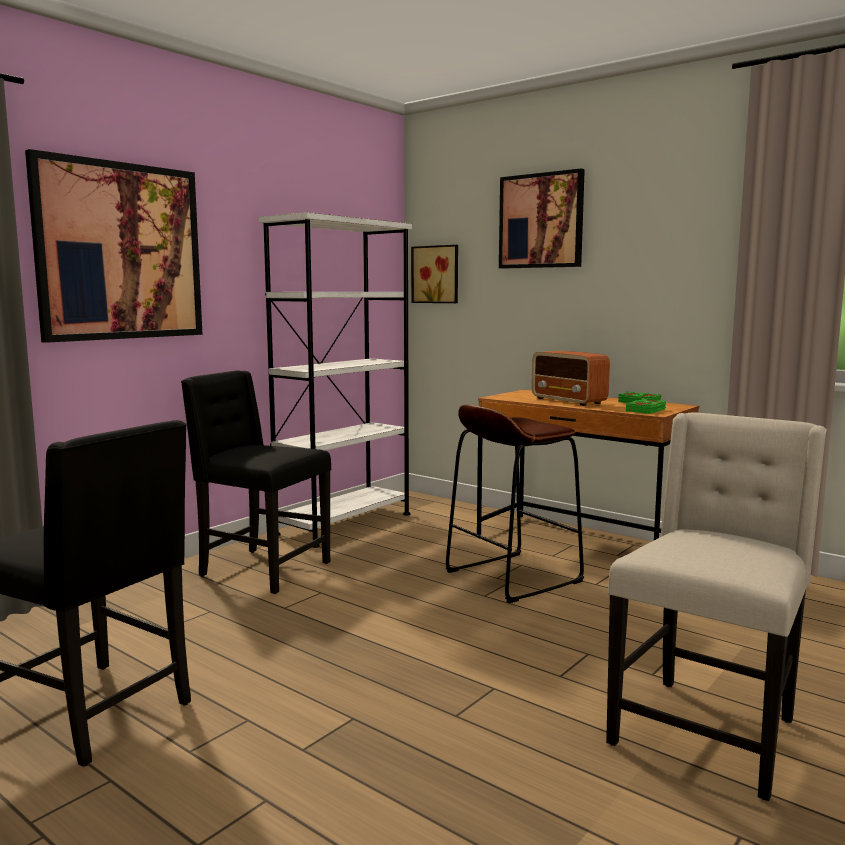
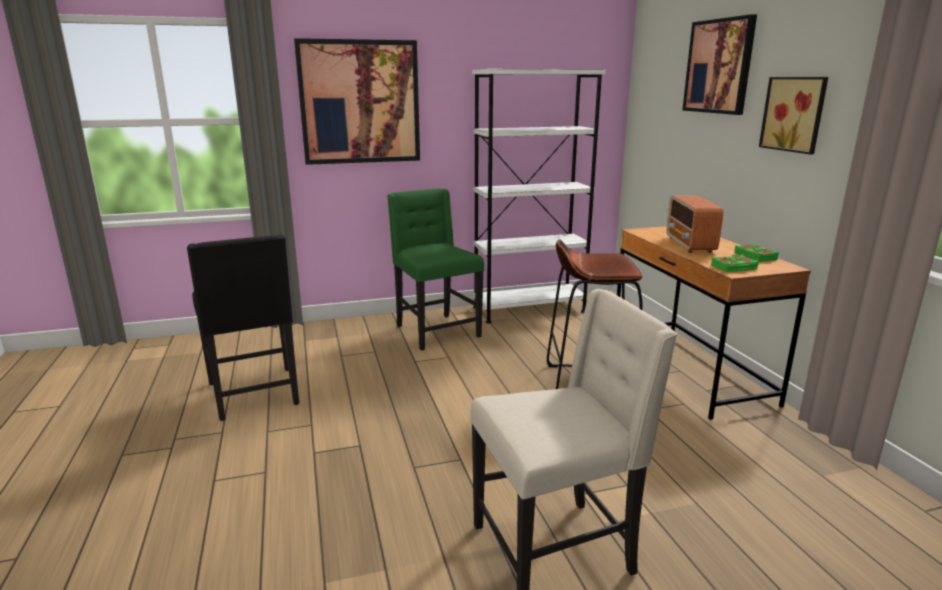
camera: 35 degrees right, 10 degrees up
(262, 570) = (435, 331): black chair -> green chair
(436, 274) = (645, 111): picture -> picture (795, 114)

